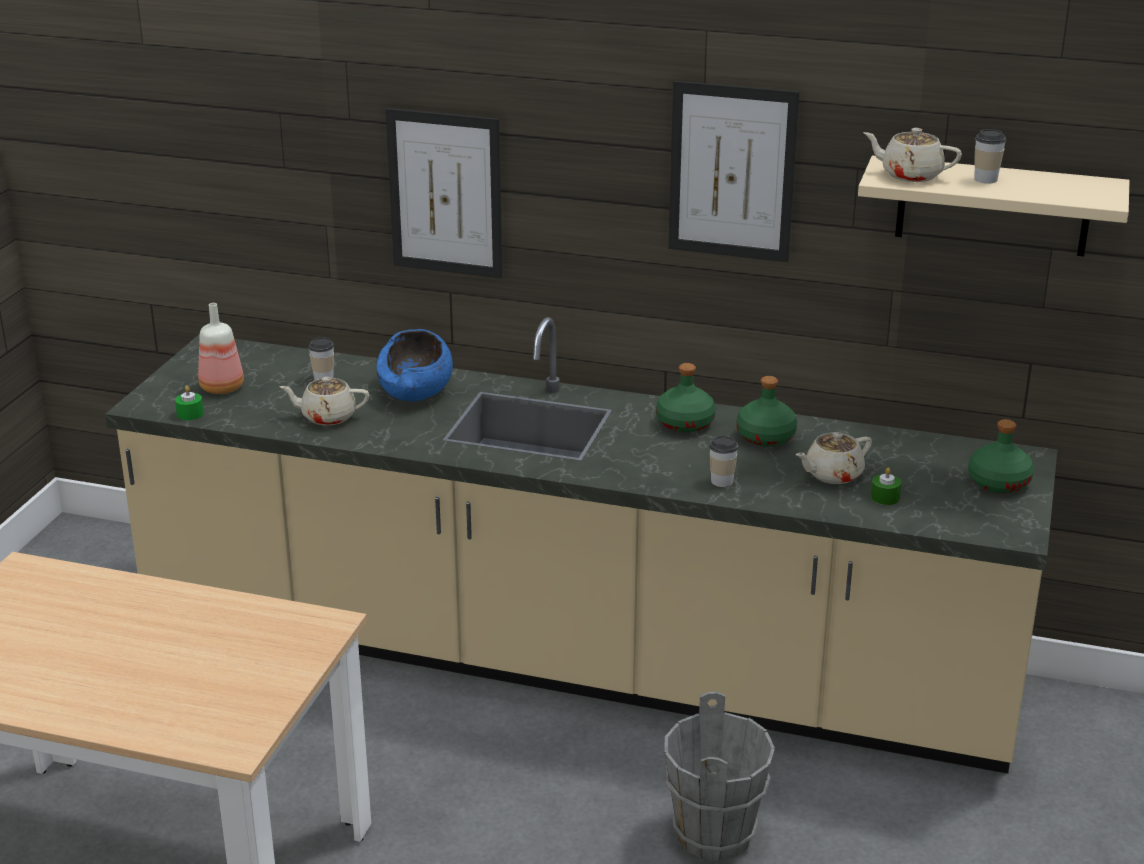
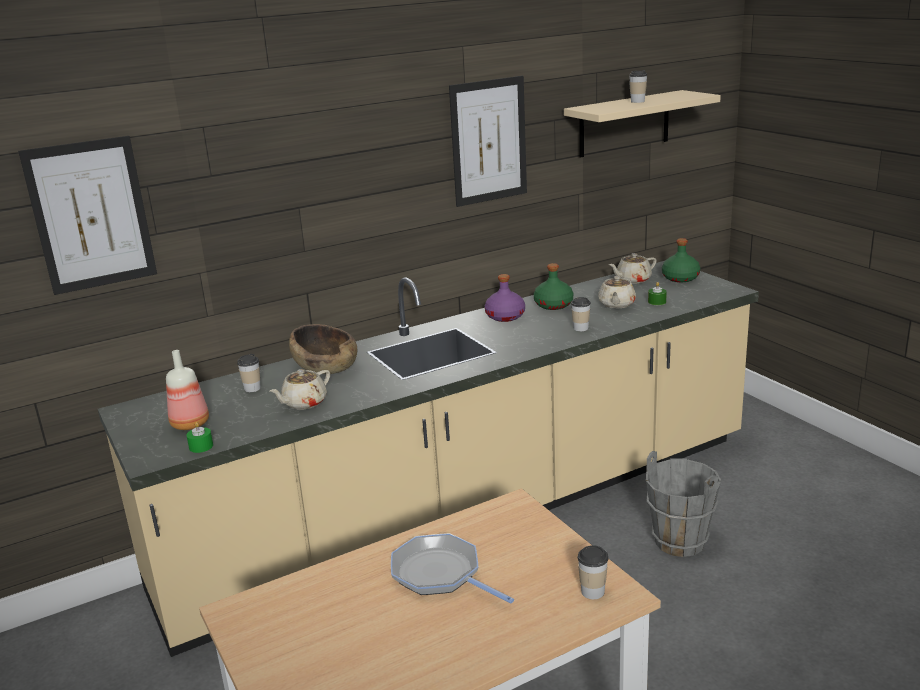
camera: 45 degrees left, 5 degrees down
(170, 637) = (440, 574): none -> frying pan
(224, 730) = (592, 592): none -> cup
(416, 389) = (326, 367): blue bowl -> brown bowl
(445, 193) = (298, 214): picture -> picture (91, 215)
(685, 423) = (505, 316): green bottle -> purple bottle
(910, 175) = (606, 107): beige teapot -> beige teapot (632, 280)

